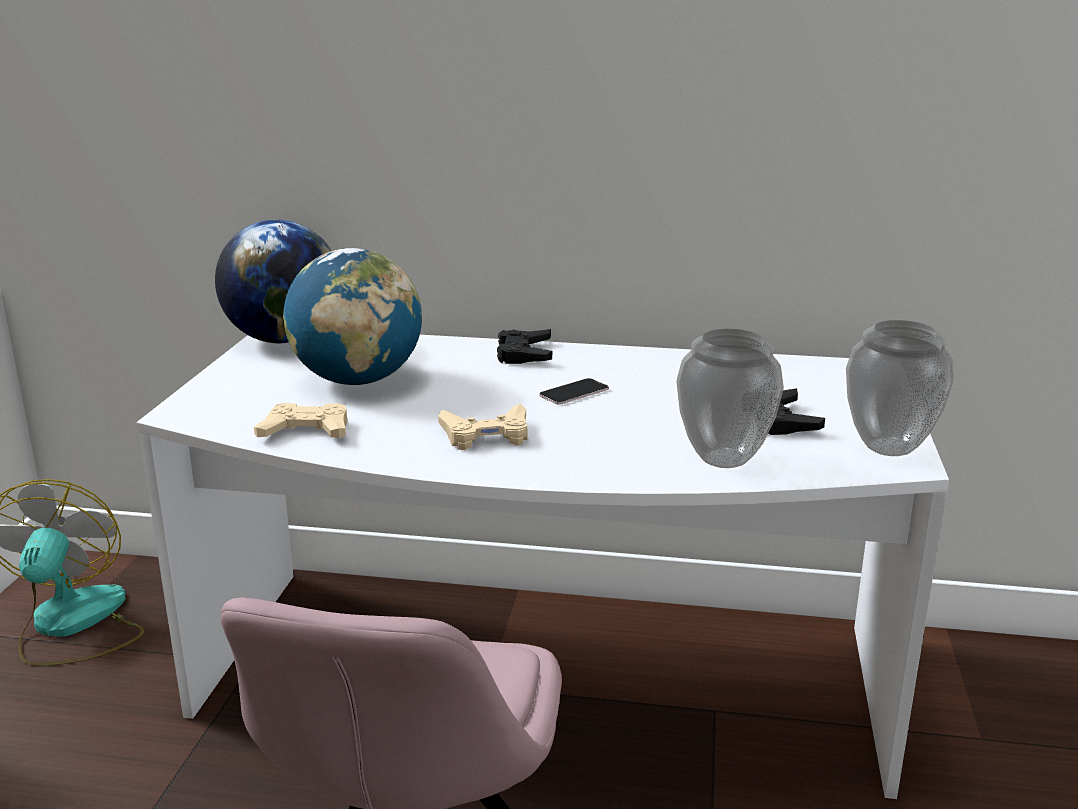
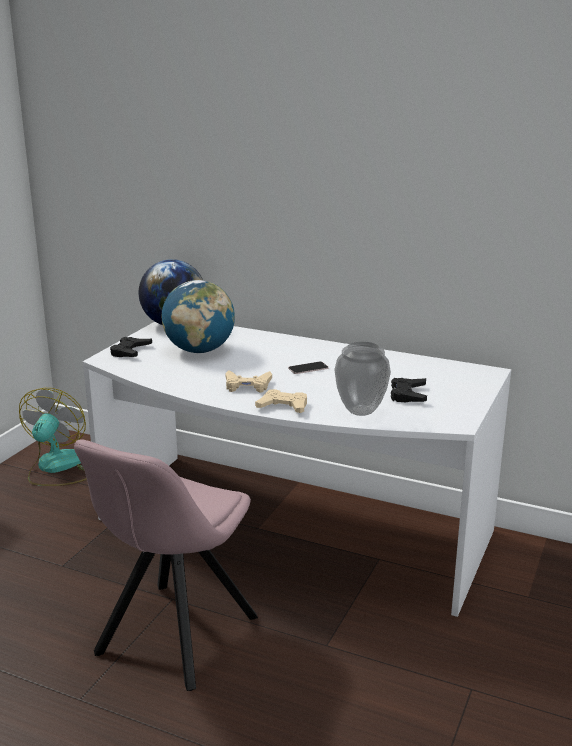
camera: 15 degrees right, 0 degrees up
(306, 431) = (160, 374): beige game controller -> beige game controller (283, 406)
(524, 353) = (296, 344): black game controller -> black game controller (130, 351)
(890, 448) = (457, 415): vase -> none

